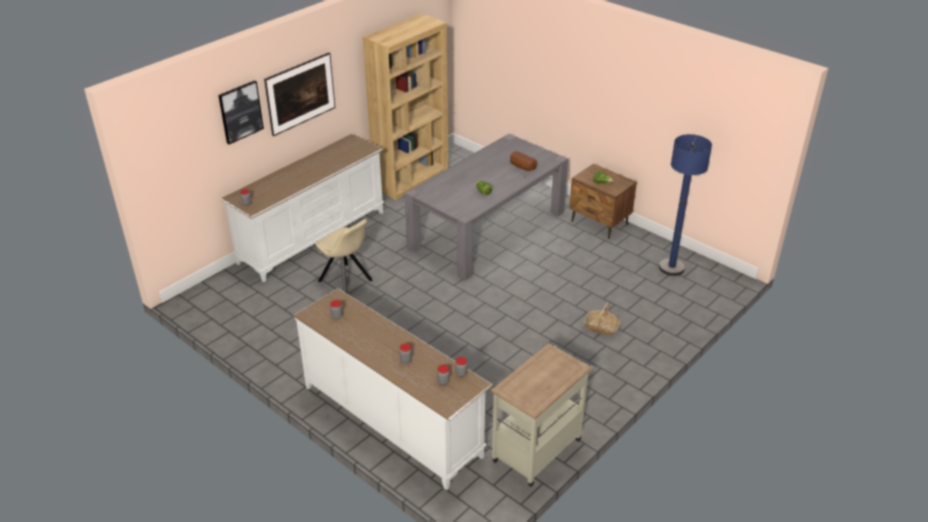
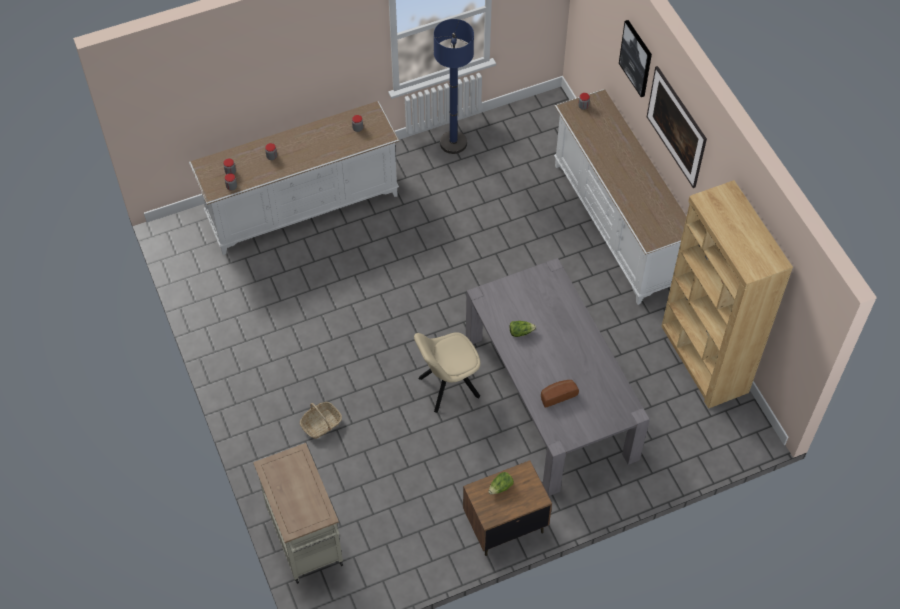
camera: 115 degrees right, 20 degrees up
(346, 281) = (521, 232): beige chair -> beige chair (448, 387)
(539, 449) = (205, 296): beige cart -> beige cart (306, 540)
(671, 268) = (376, 553): blue floor lamp -> blue floor lamp (453, 143)

